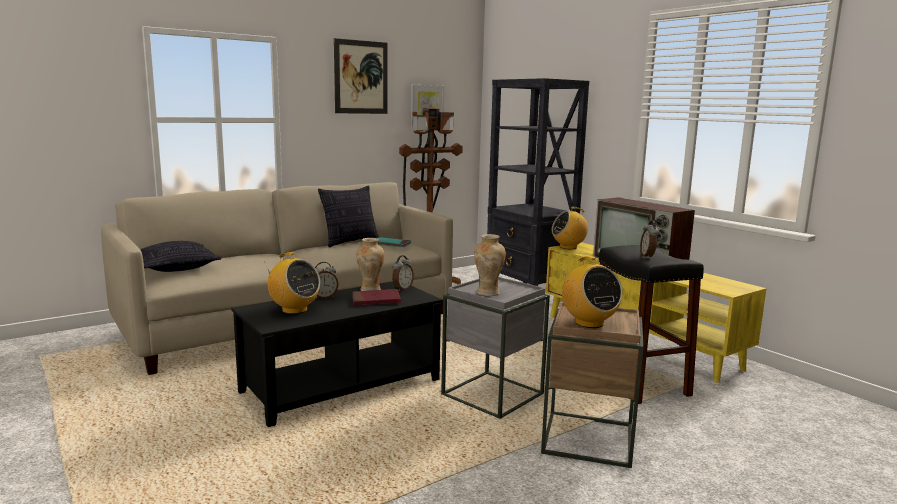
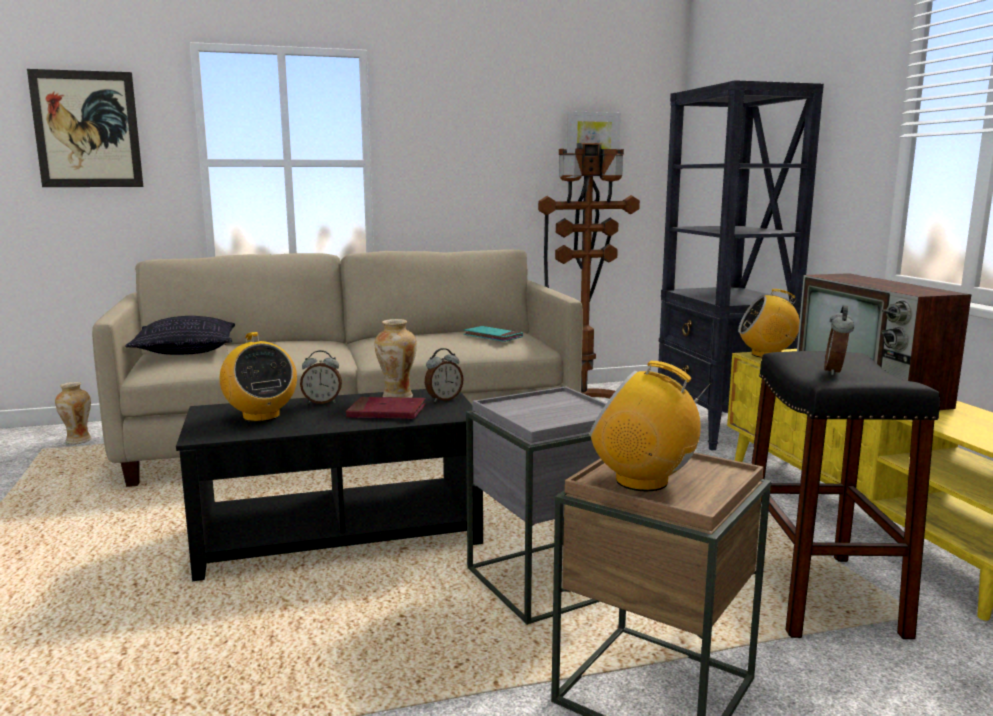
camera: 20 degrees right, 0 degrees up
(350, 242) = (444, 331): pillow -> none
(361, 77) = (490, 102): picture -> picture (87, 129)
(488, 293) = (528, 414): vase -> vase (77, 441)
(588, 323) = (642, 481): radio -> radio turned 120 degrees clockwise

